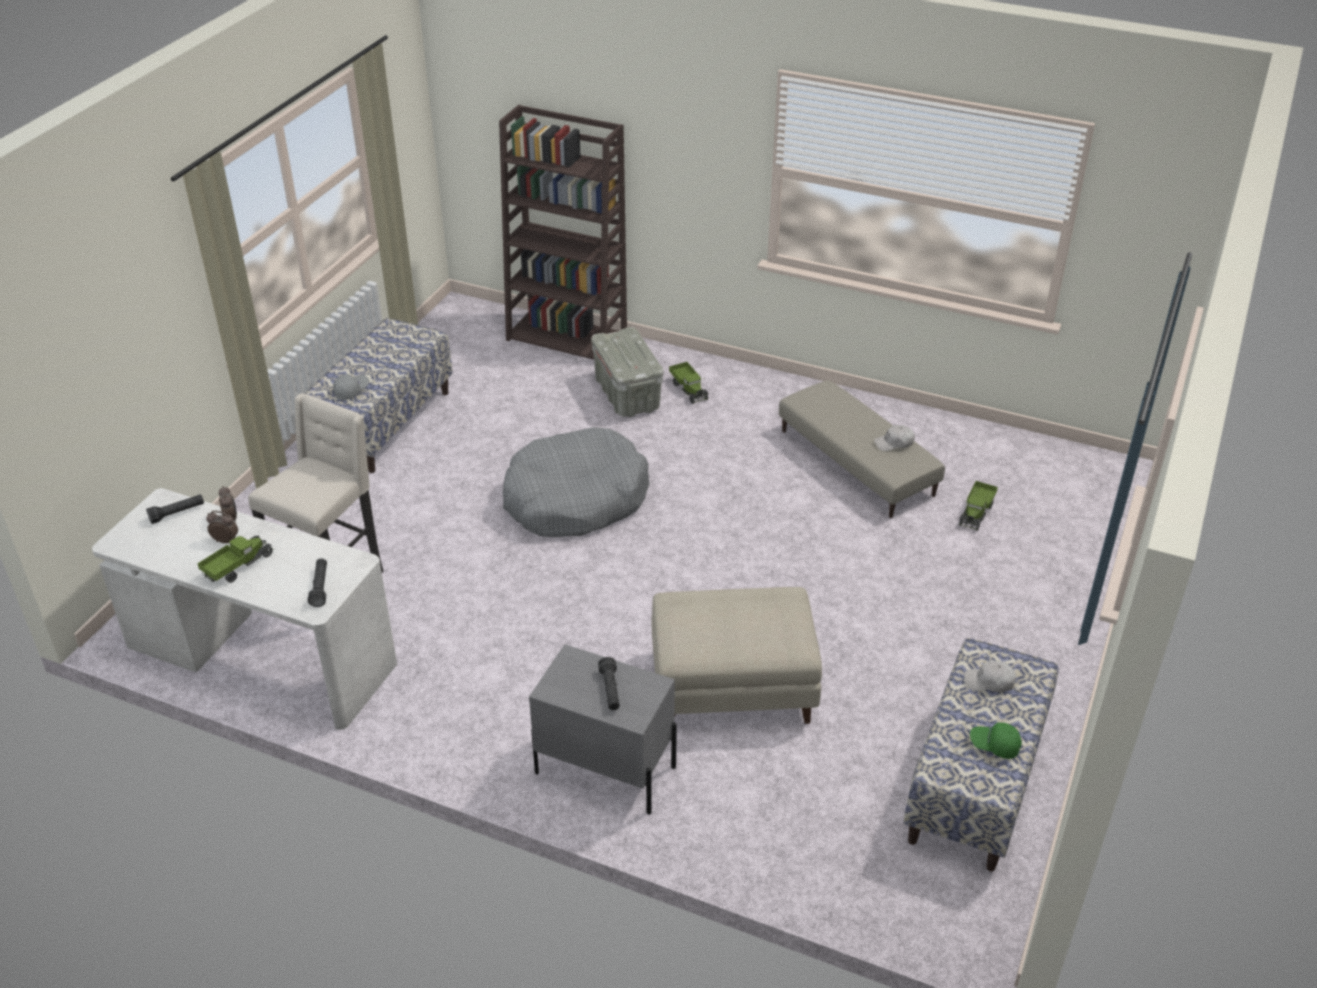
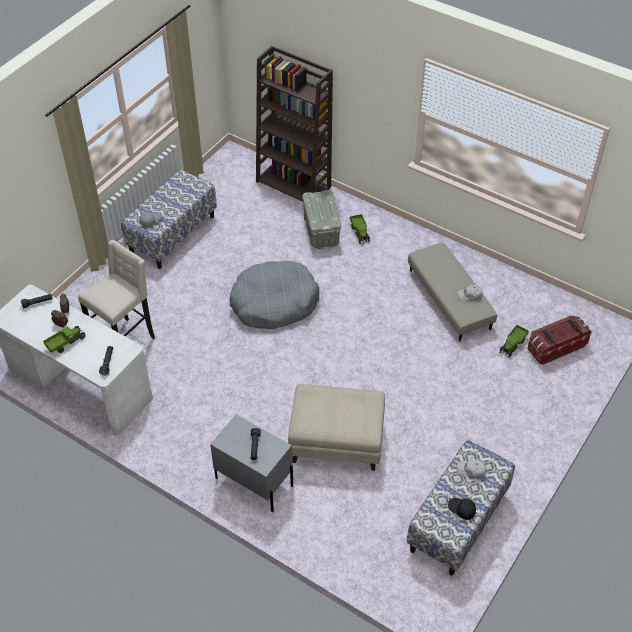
camera: 10 degrees right, 10 degrees up
(994, 745) = (461, 510): green cap -> black cap
(1044, 508) = (555, 347): none -> storage box

